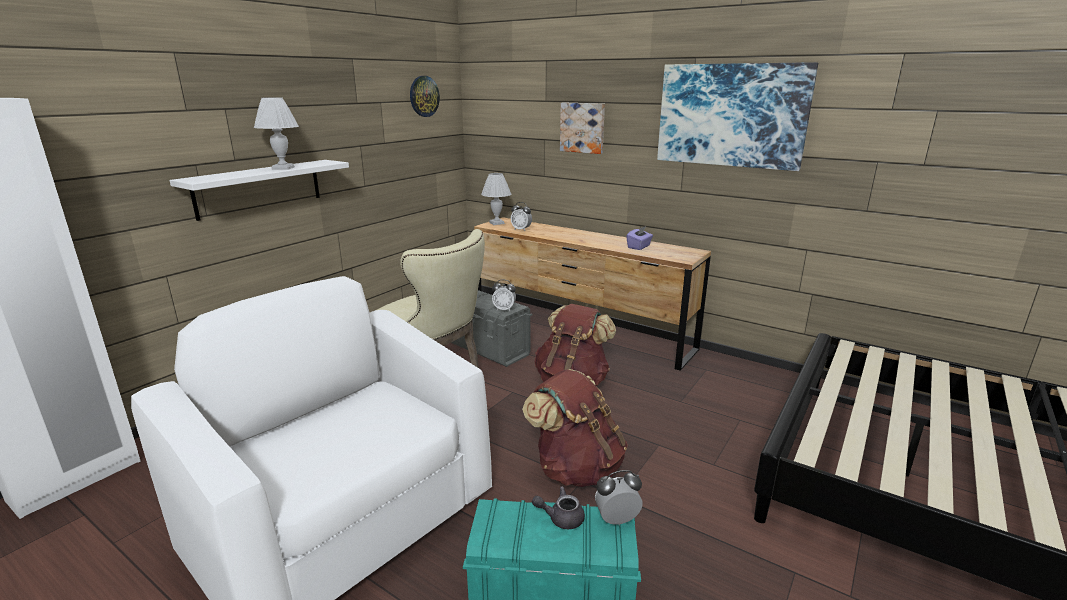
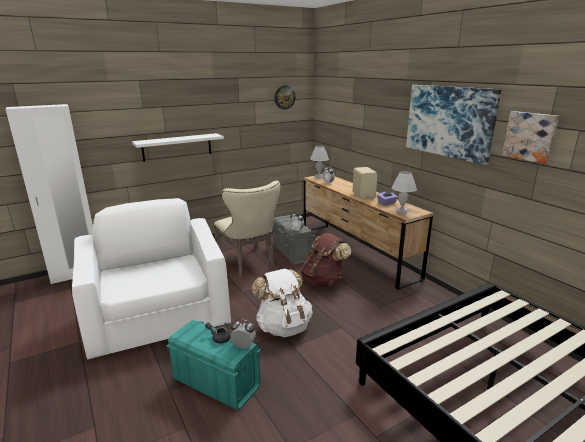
camera: 25 degrees right, 0 degrees up
(284, 168) = (187, 137): white table lamp -> white table lamp (402, 211)
(576, 468) = (283, 327): brown backpack -> white backpack
(583, 127) = (370, 121): picture -> picture (530, 136)
(595, 240) = (364, 195): none -> beige speaker

